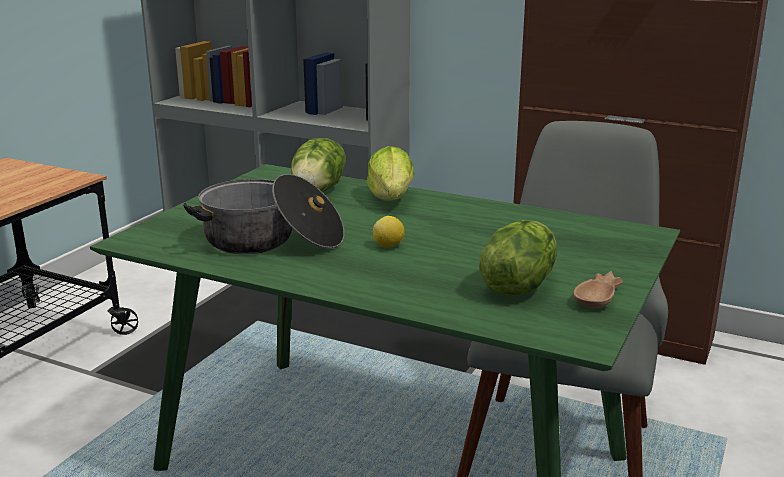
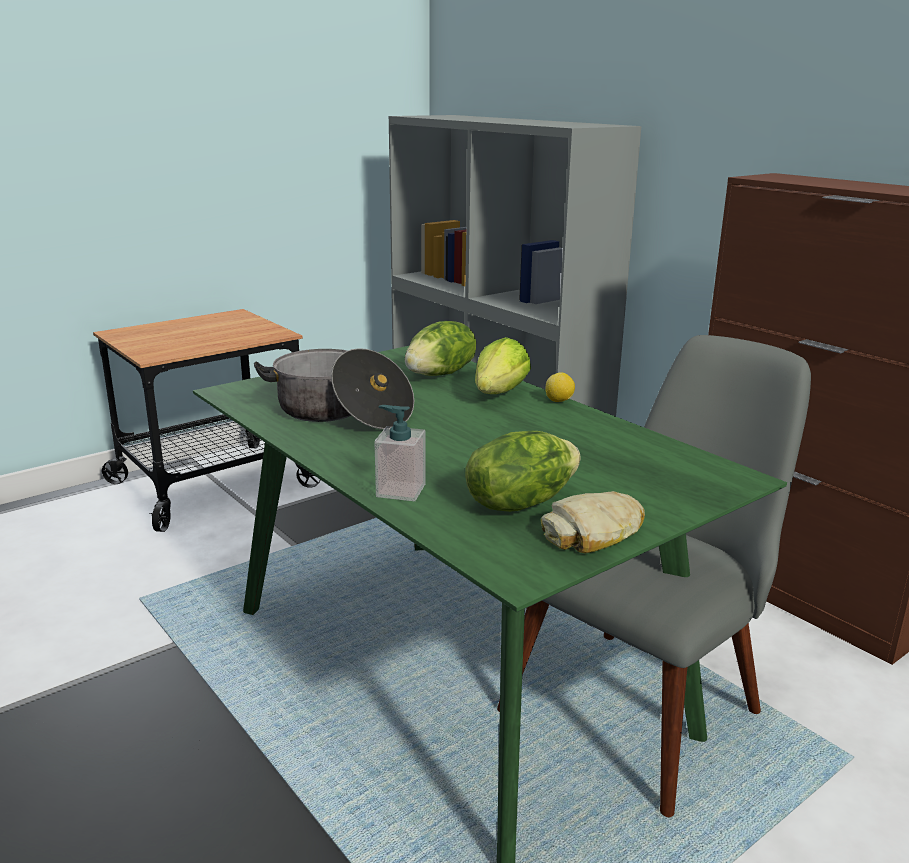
camera: 25 degrees right, 0 degrees up
(389, 246) = (440, 438): lemon -> lemon (559, 401)
(411, 297) = (400, 490): none -> soap dispenser
(600, 296) = (595, 533): brown bowl -> bread

